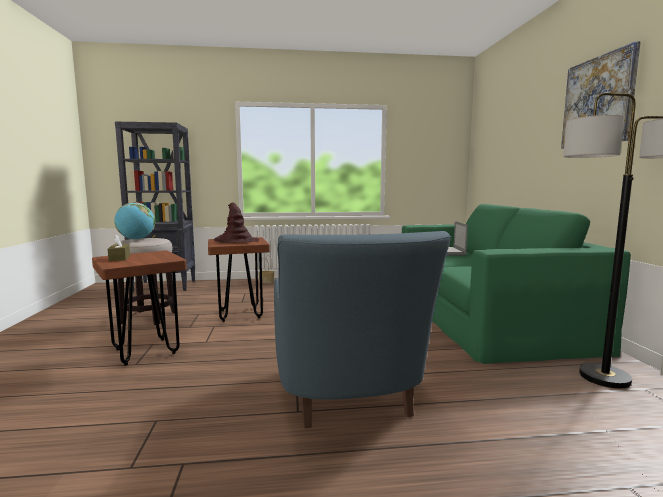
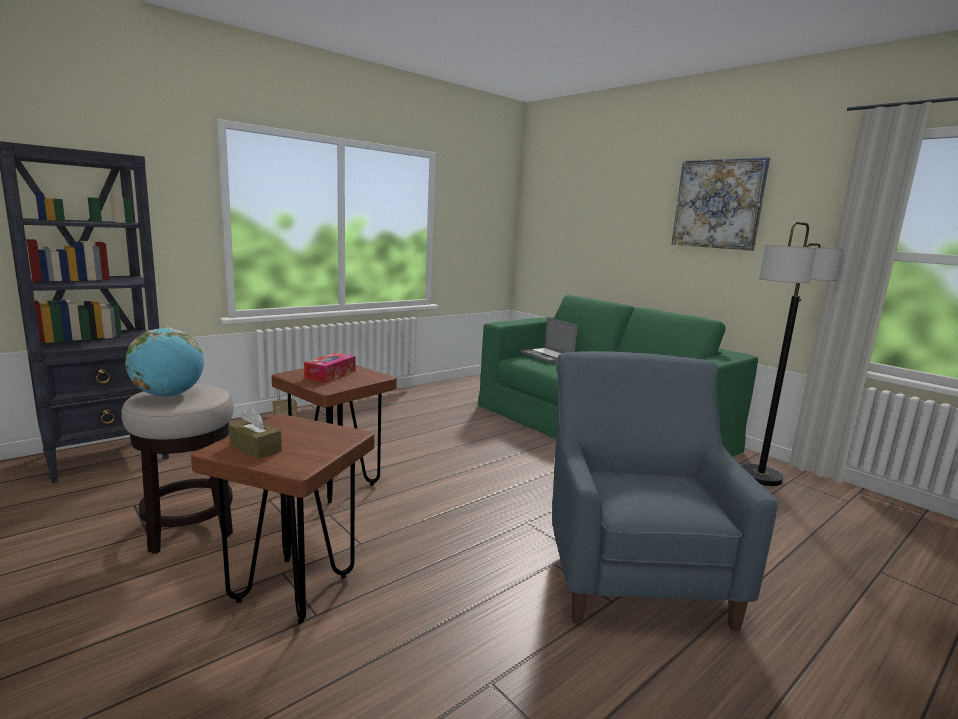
camera: 35 degrees left, 5 degrees up
(236, 241) = (330, 375): brown hat -> tissue box
(349, 397) = (630, 566): blue armchair -> blue armchair turned 135 degrees counterclockwise

